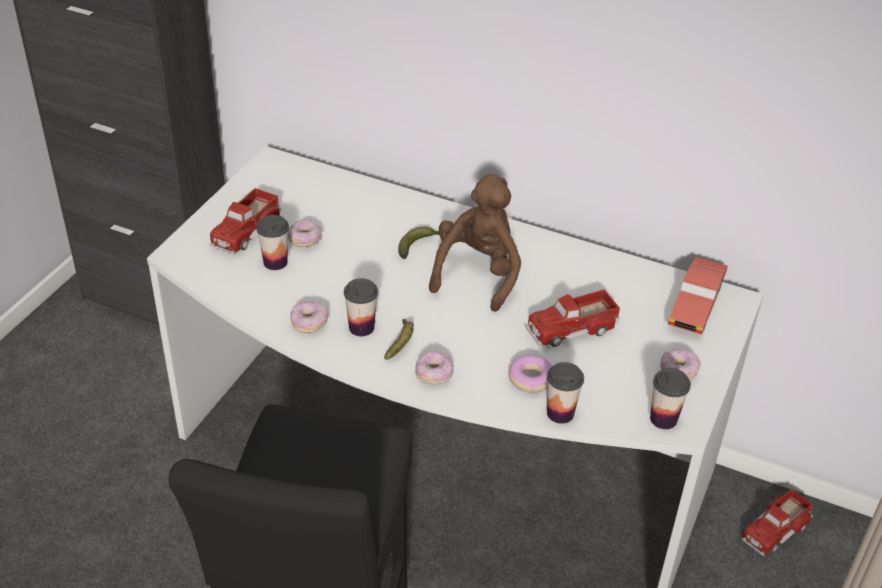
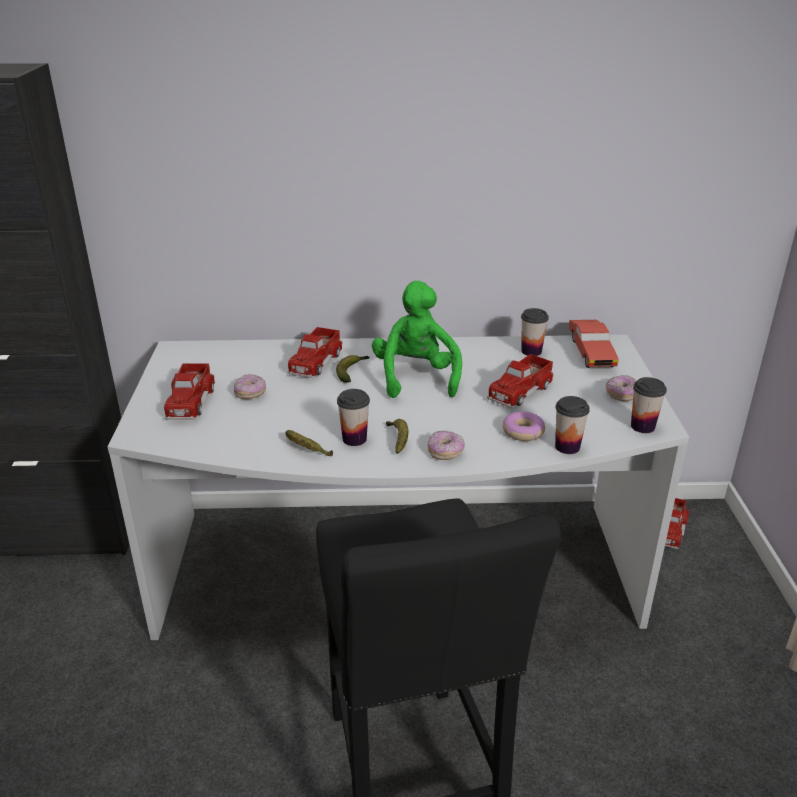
camera: 25 degrees left, 10 degrees down
(275, 262) = (237, 416): cup -> cup (531, 351)
(309, 323) = (306, 449): donut -> banana
(393, 221) = (315, 362): none -> toy truck
(477, 274) = (416, 377): brown plush toy -> green plush toy

